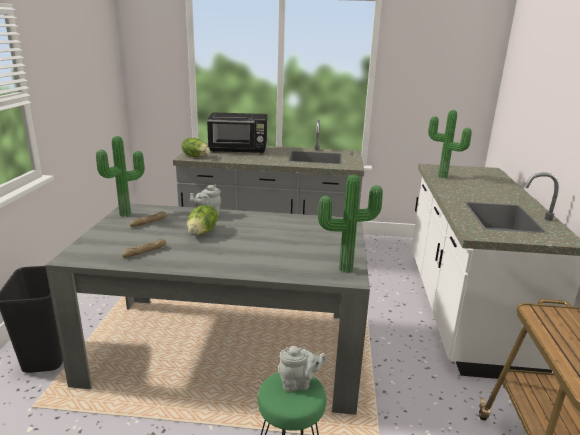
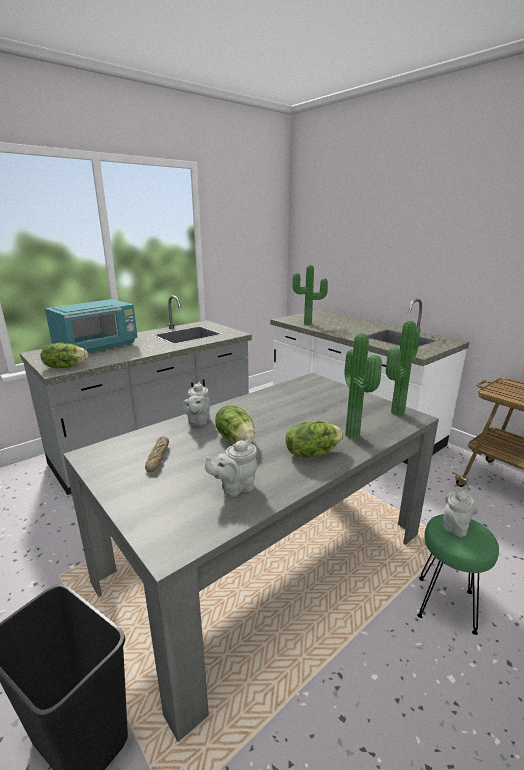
camera: 45 degrees left, 0 degrees up
(126, 215) = (107, 463): potted plant -> potted plant (355, 434)
(145, 252) = (234, 488): bread -> grey teapot
(220, 259) = (312, 453): none -> lettuce
(239, 150) = (98, 347): black microwave -> turquoise microwave

